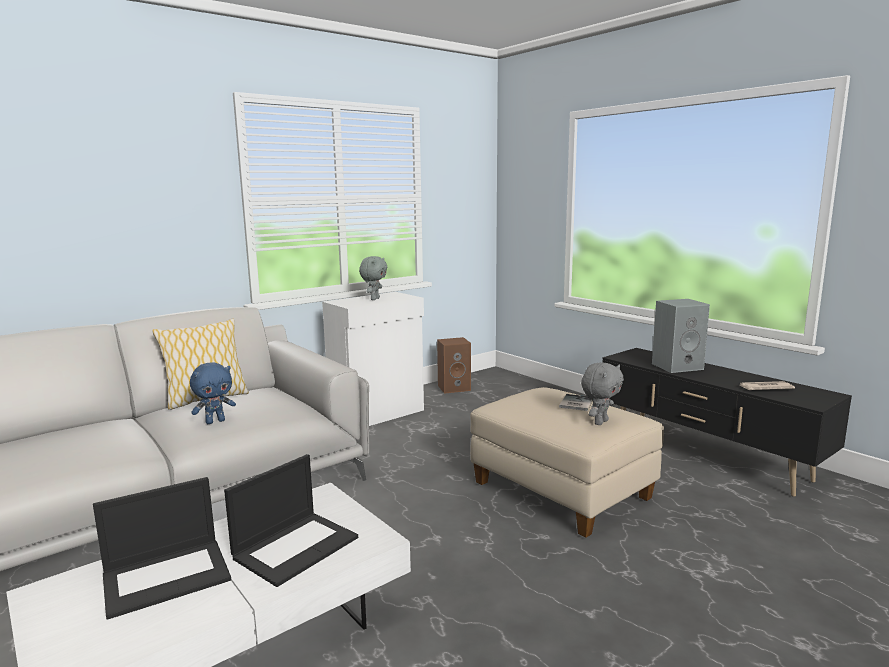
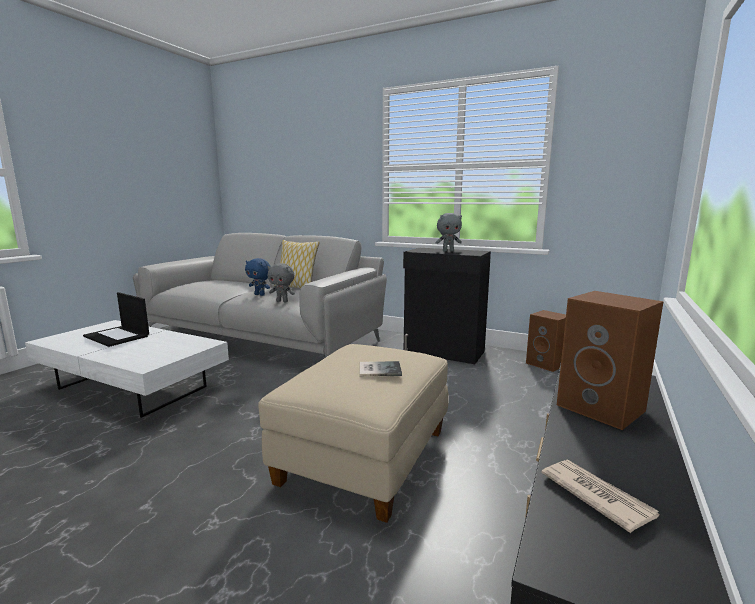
camera: 65 degrees right, 0 degrees up
(296, 546) = (141, 350): laptop -> none
(378, 414) = (444, 352): white cabinet -> black cabinet
(600, 422) = (331, 386): grey plush toy -> grey plush toy (282, 301)
(677, 366) = (603, 408): grey speaker -> brown speaker

